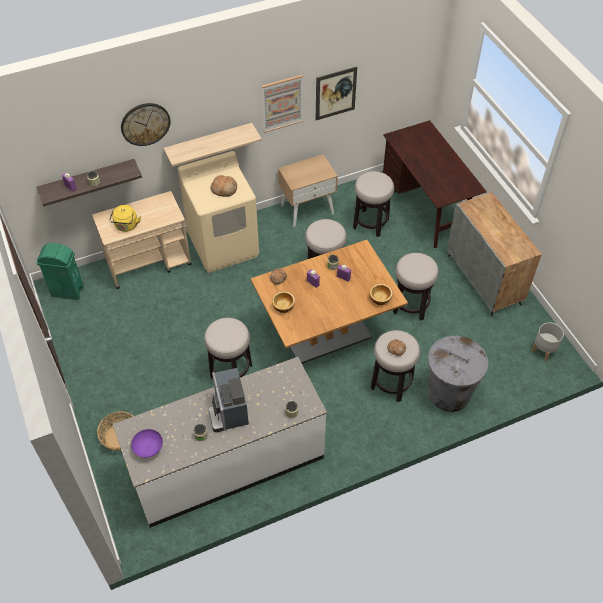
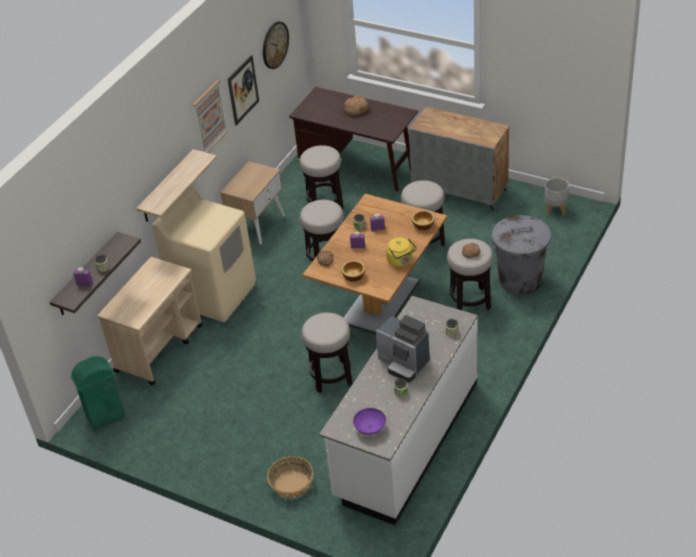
camera: 35 degrees left, 10 degrees down
(126, 226) = (143, 304): yellow kettle -> yellow kettle (401, 261)
(145, 124) = (119, 186): wall clock -> wall clock (274, 45)
(224, 189) = (210, 220): bread -> bread (356, 109)

